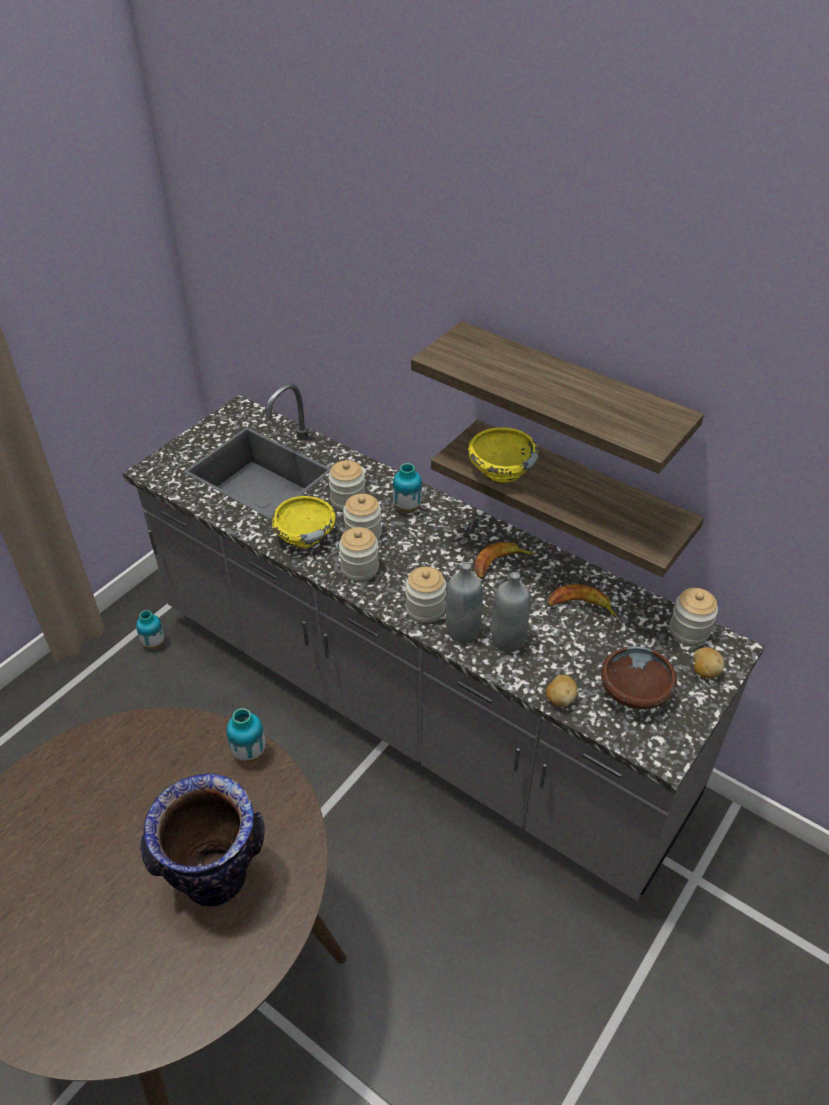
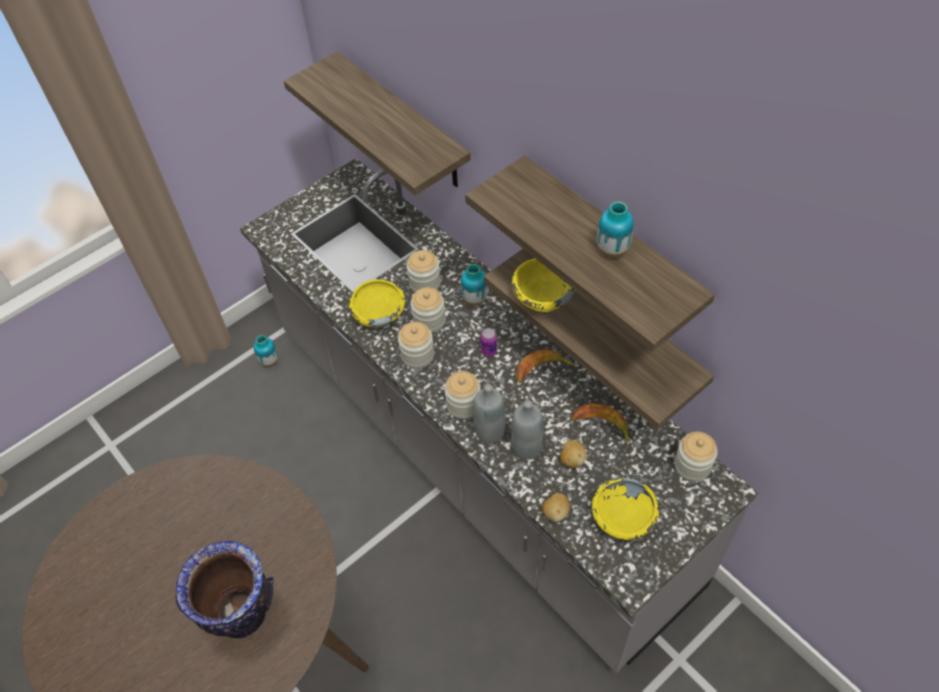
camera: 15 degrees right, 10 degrees up
(249, 753) = (291, 511): vase -> vase (612, 250)
(302, 332) = (403, 122): none -> shelf
(437, 554) = (489, 351): none -> can
(634, 693) = (622, 518): brown bowl -> yellow bowl
(704, 671) = (693, 508): potato -> potato (572, 459)

